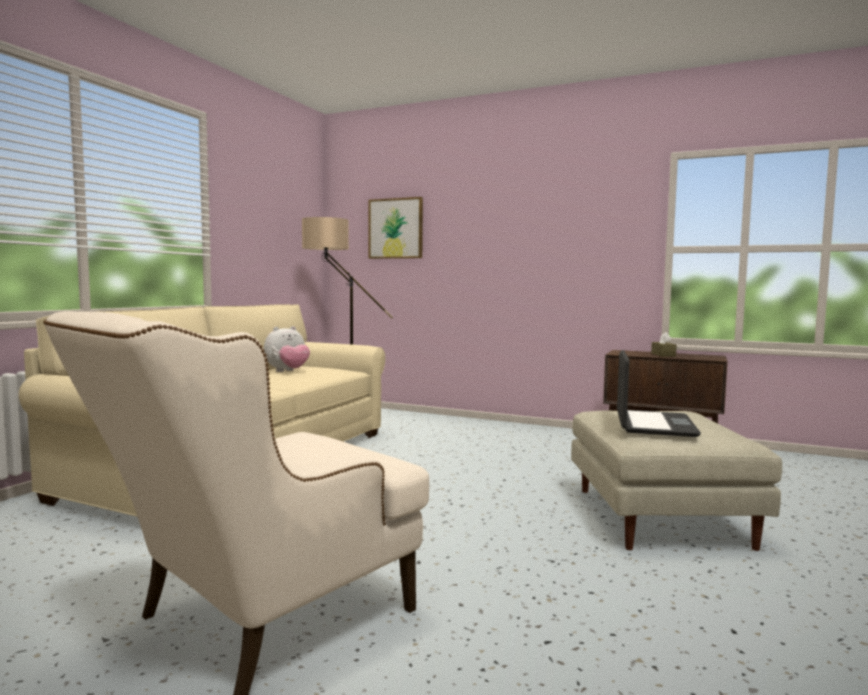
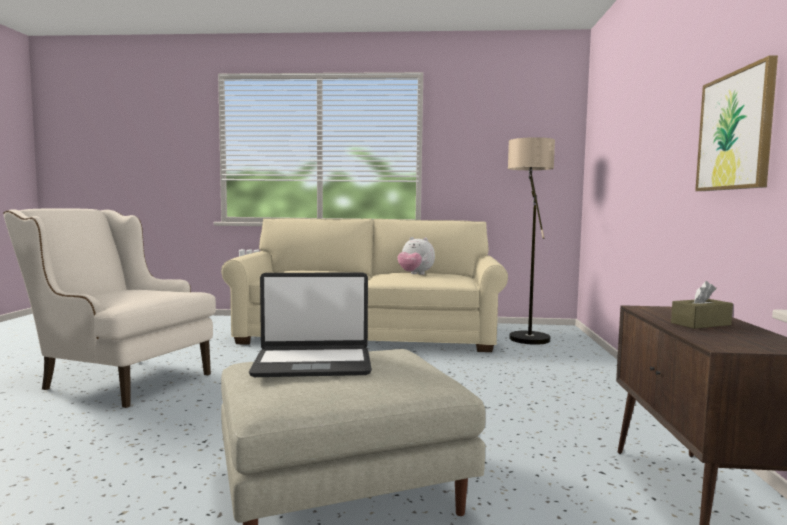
camera: 70 degrees right, 0 degrees up
(395, 228) = (610, 139): picture -> picture (735, 131)

